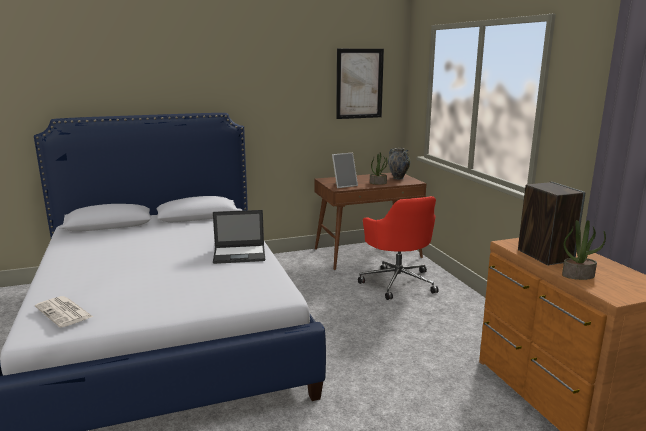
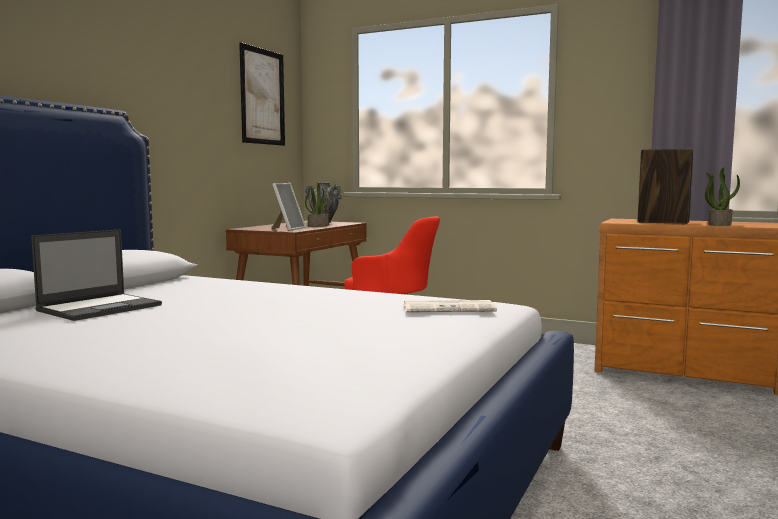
camera: 45 degrees left, 10 degrees down
(64, 312) = (305, 379): newspaper -> newspaper (450, 308)
(240, 254) = (330, 294): laptop -> laptop (101, 307)

